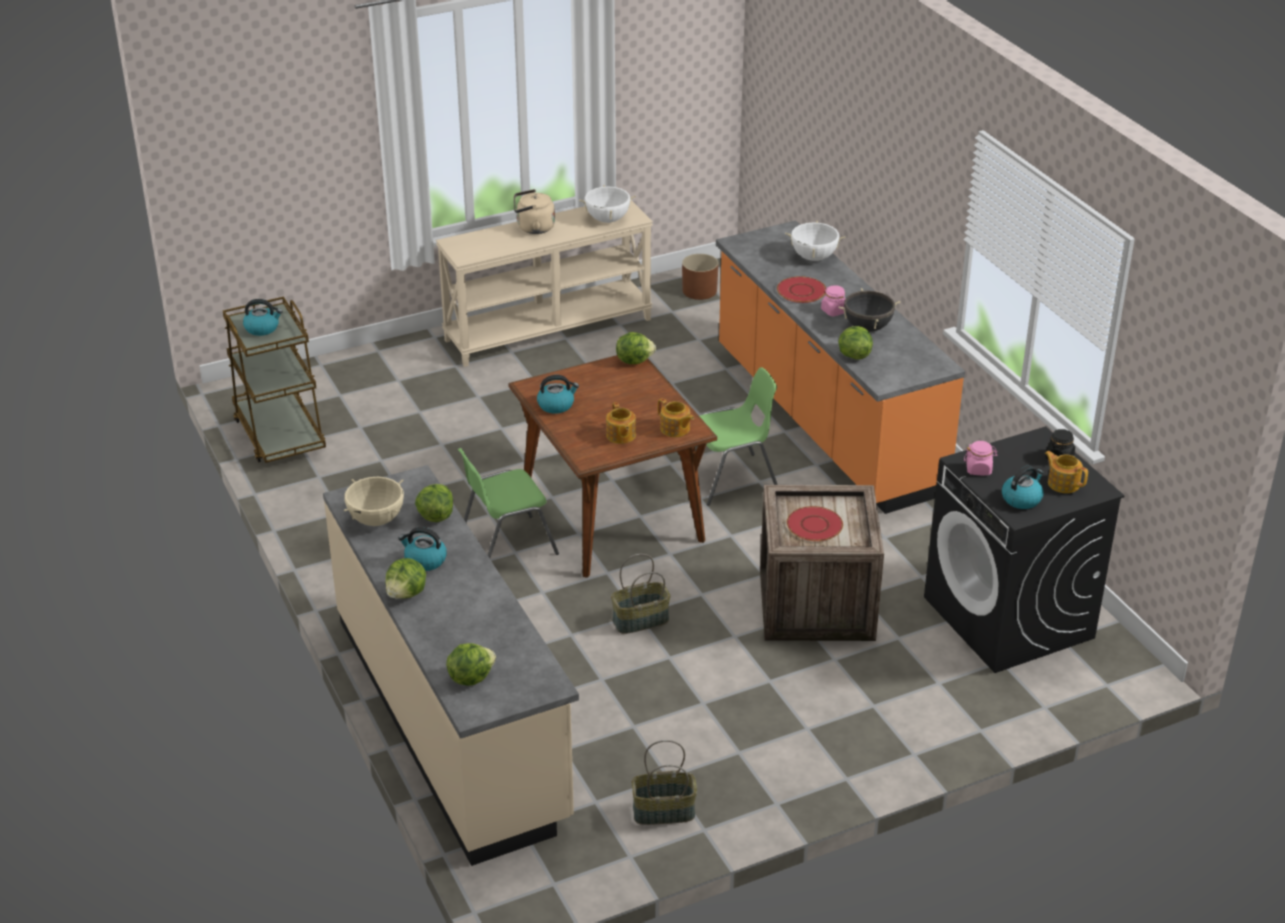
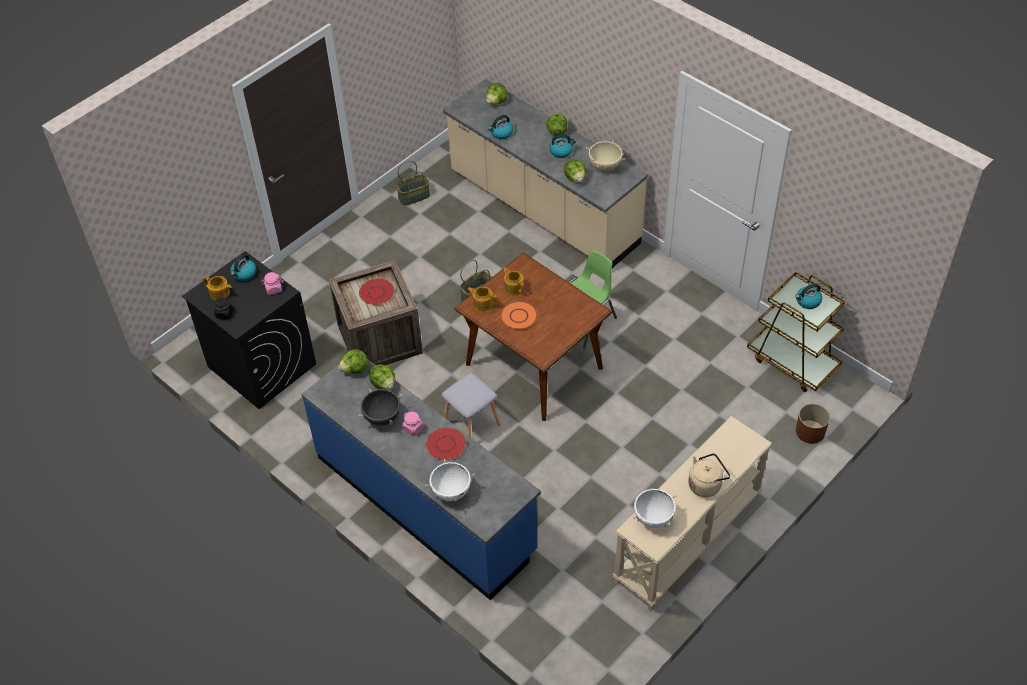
camera: 160 degrees right, 15 degrees up
(556, 405) = (568, 299): kettle -> kettle (501, 133)
(634, 360) = (541, 356): lettuce -> lettuce (355, 369)
(635, 404) = (519, 316): none -> orange plate
(700, 291) = (592, 641): brown planter -> brown planter (810, 432)
(732, 479) = (470, 423): green chair -> grey stool
(825, 422) = (426, 503): orange counter -> blue counter

